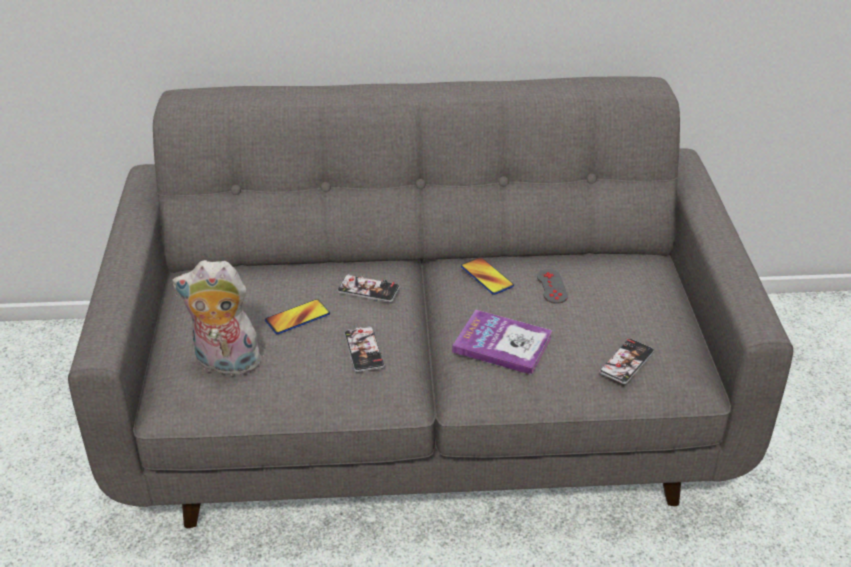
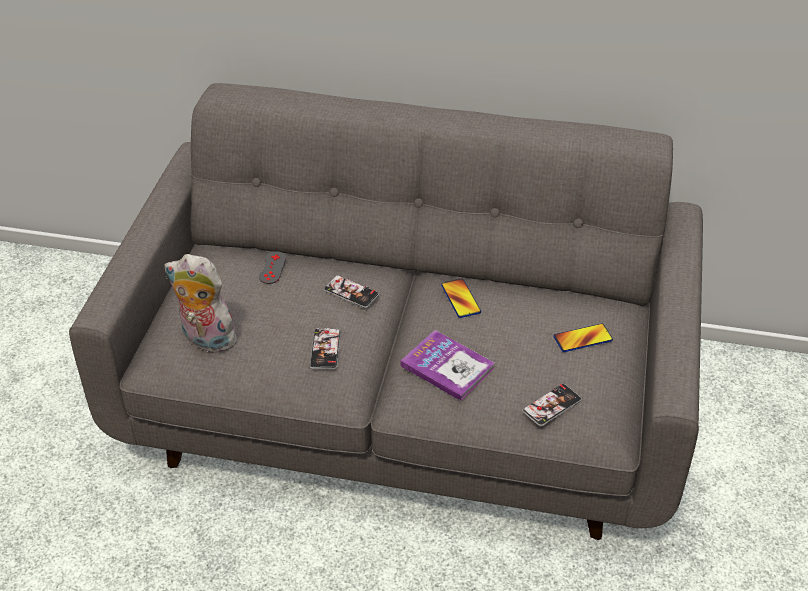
camera: 15 degrees right, 5 degrees up
(297, 318) = (281, 308): phone -> phone (583, 339)
(552, 286) = (515, 319): grey game controller -> grey game controller (272, 268)

